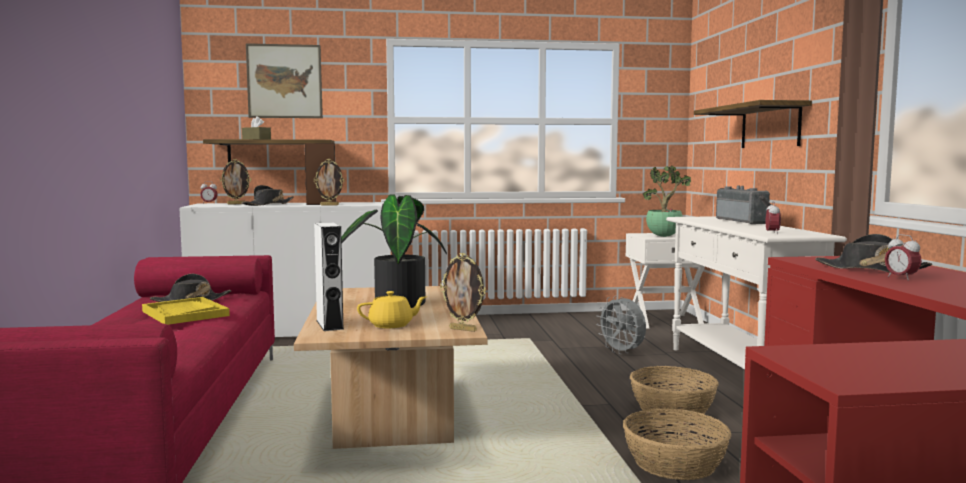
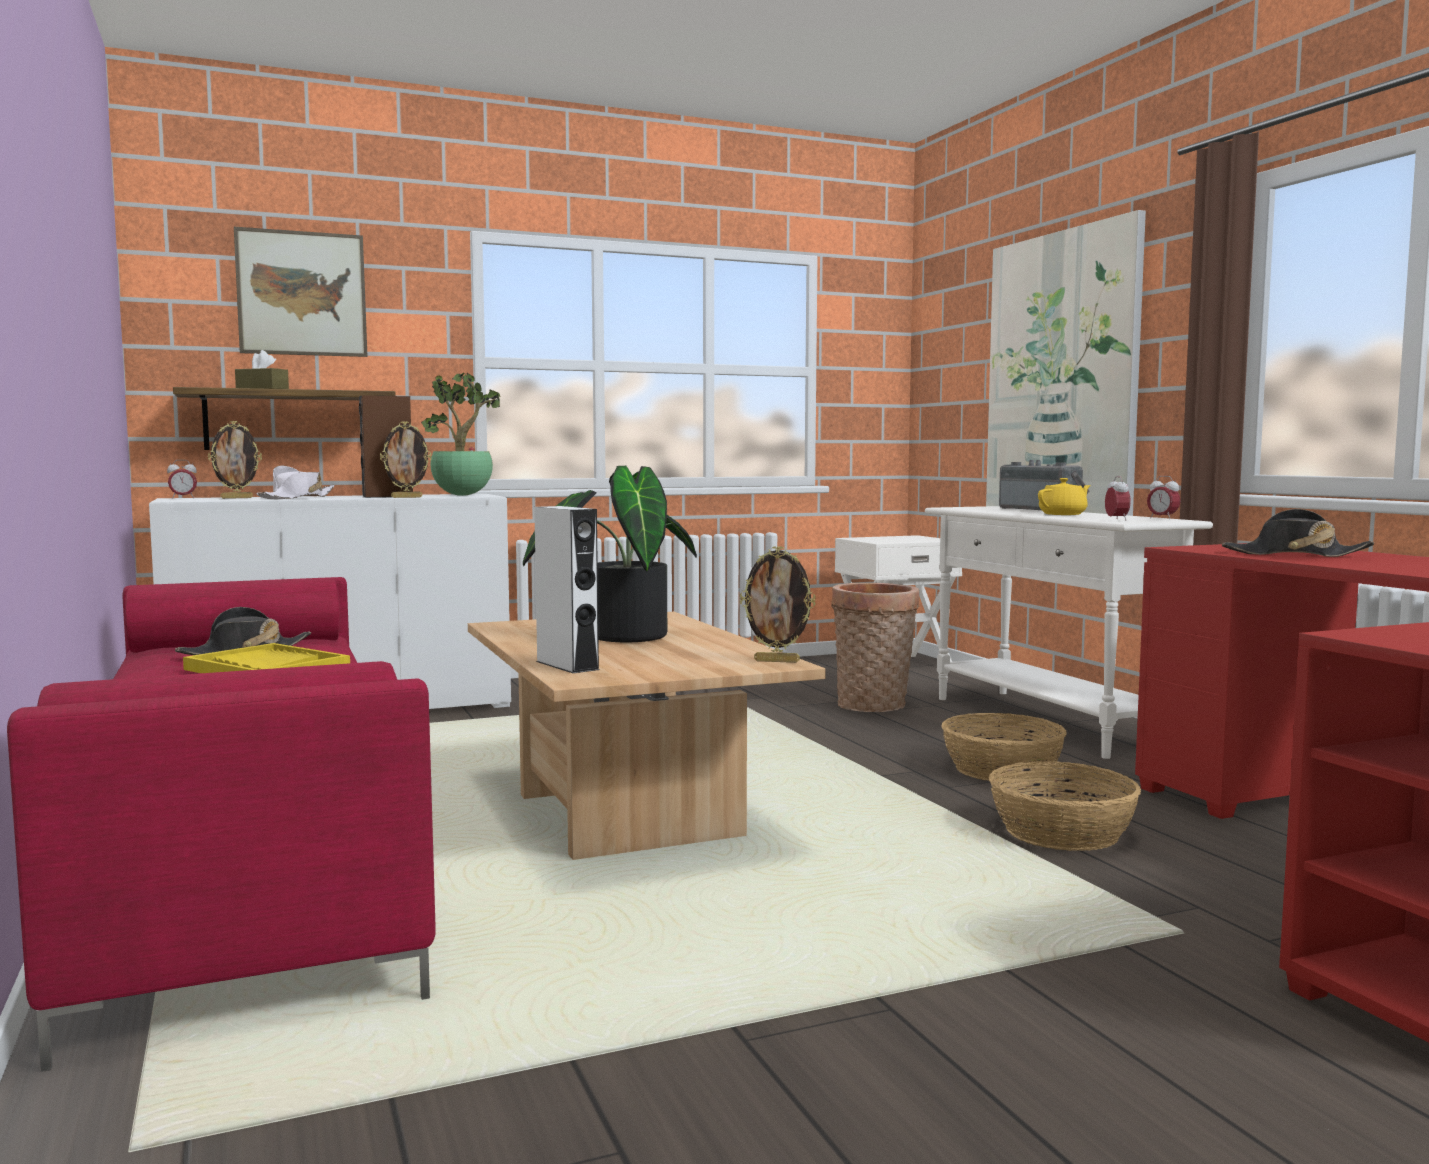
camera: 15 degrees left, 0 degrees up
(268, 204) = (297, 498): black hat -> white hat
(392, 325) = (663, 661): yellow teapot -> yellow teapot (1063, 514)
(622, 352) = (873, 707): grey fan -> basket
(664, 236) = (897, 540): potted plant -> potted plant (464, 495)
(770, 126) = (1061, 378): shelf -> picture
(901, 278) = (1349, 561): alarm clock -> alarm clock (1162, 518)

